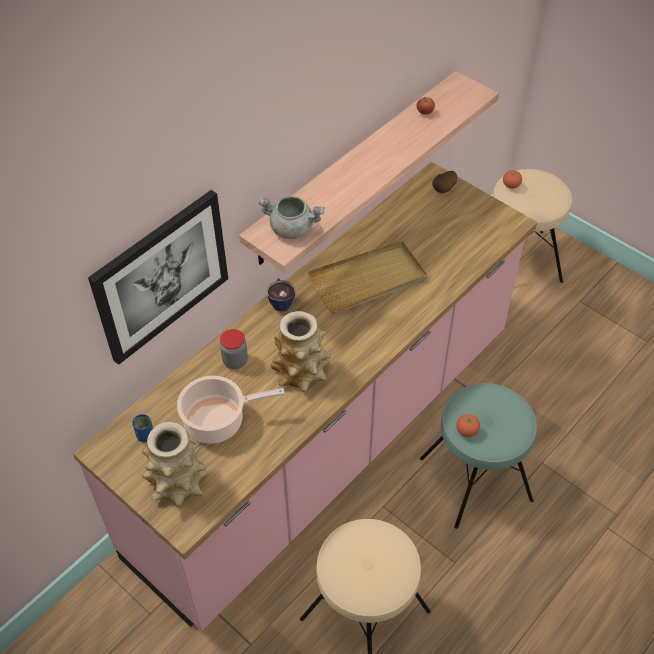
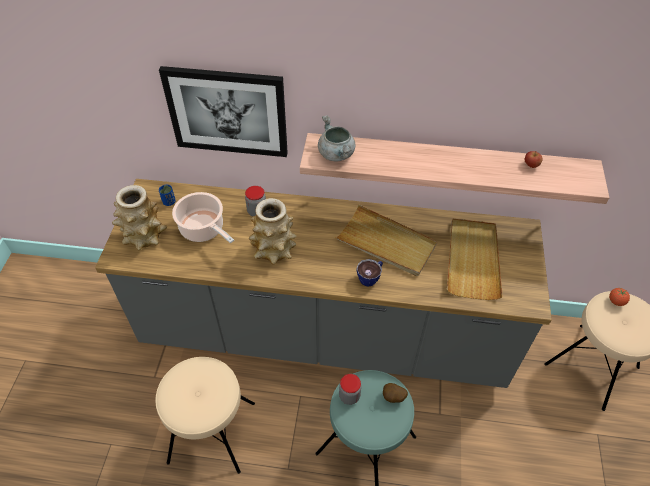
camera: 55 degrees right, 0 degrees up
(281, 301) = (325, 207): cup -> cup (370, 277)
(327, 443) = (324, 334): pink counter -> grey counter
(438, 232) = (472, 260): none -> beige tray
(444, 190) = (519, 242): potato -> potato (393, 398)
(467, 431) = (349, 396): tomato -> jar

